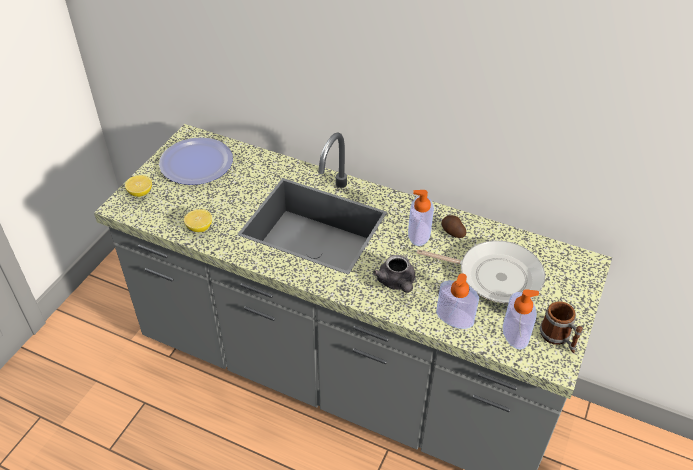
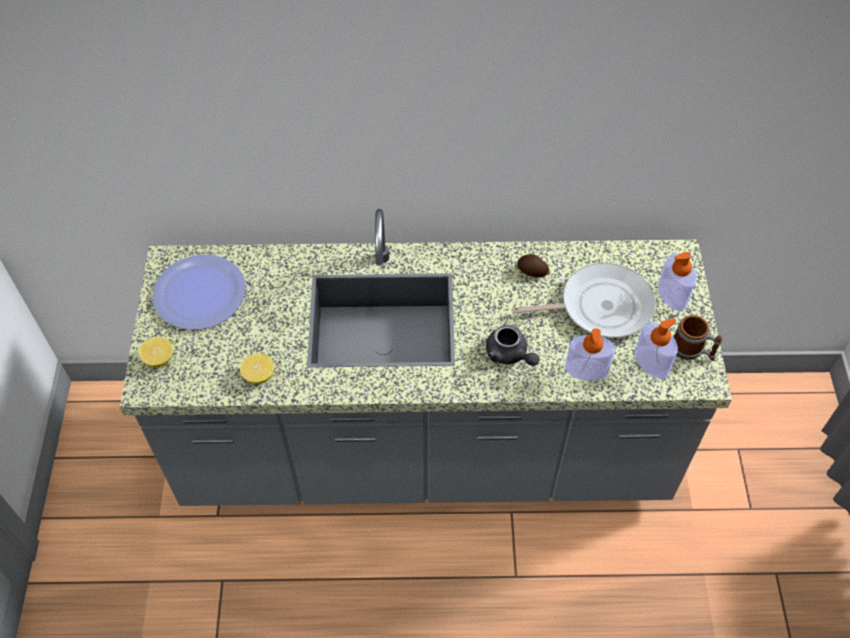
camera: 25 degrees left, 10 degrees up
(419, 233) = (499, 287): soap dispenser -> soap dispenser (672, 295)

